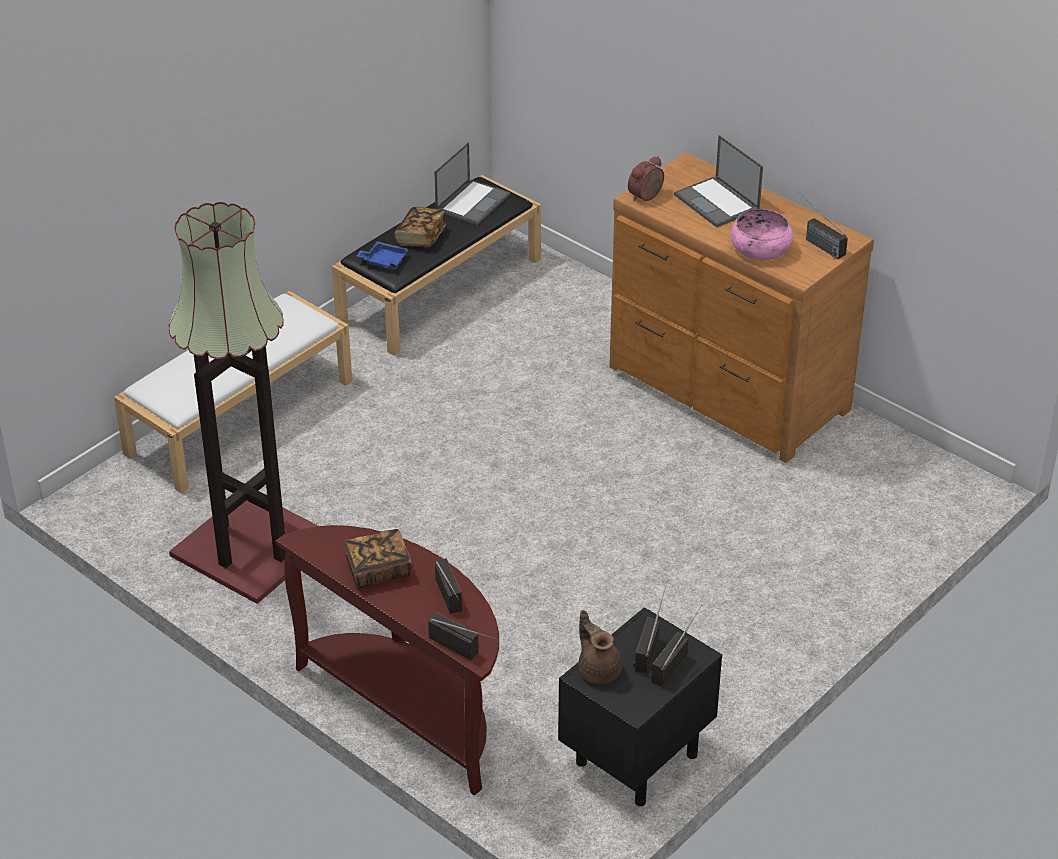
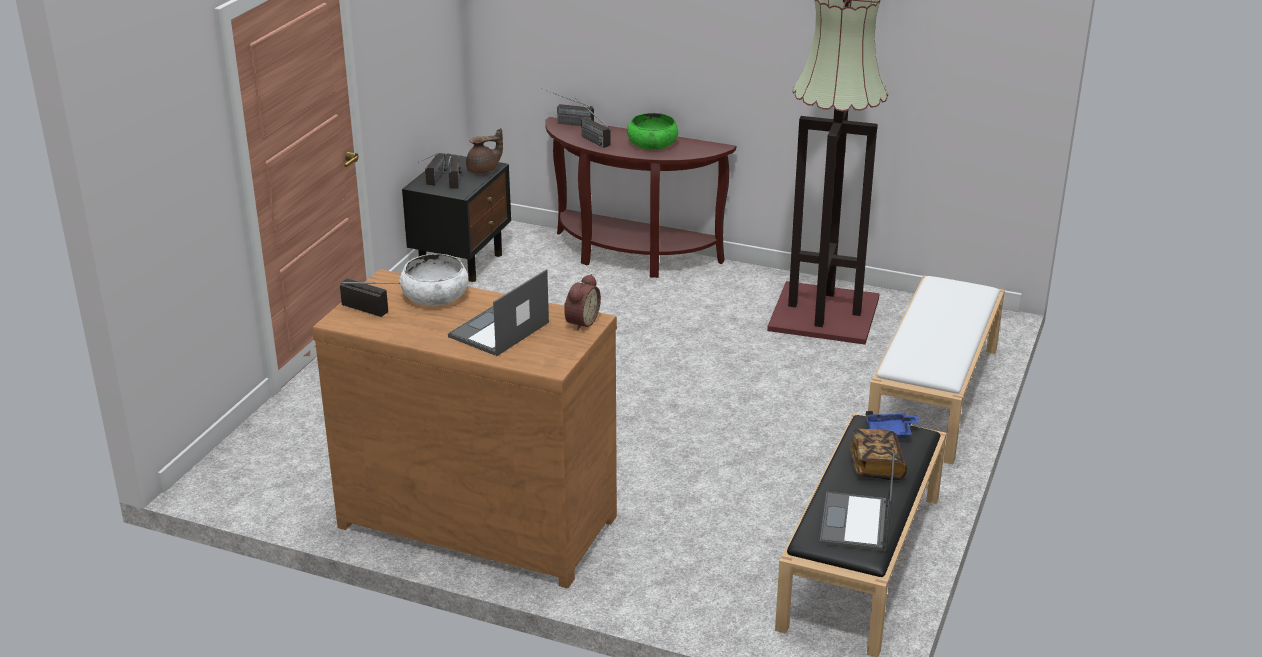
camera: 160 degrees right, 10 degrees down
(378, 570) = (652, 143): book -> green bowl
(599, 669) = (483, 170): brown teapot -> brown teapot turned 60 degrees counterclockwise
(717, 202) = (498, 330): laptop -> laptop turned 90 degrees counterclockwise
(760, 248) = (435, 295): pink bowl -> white bowl

